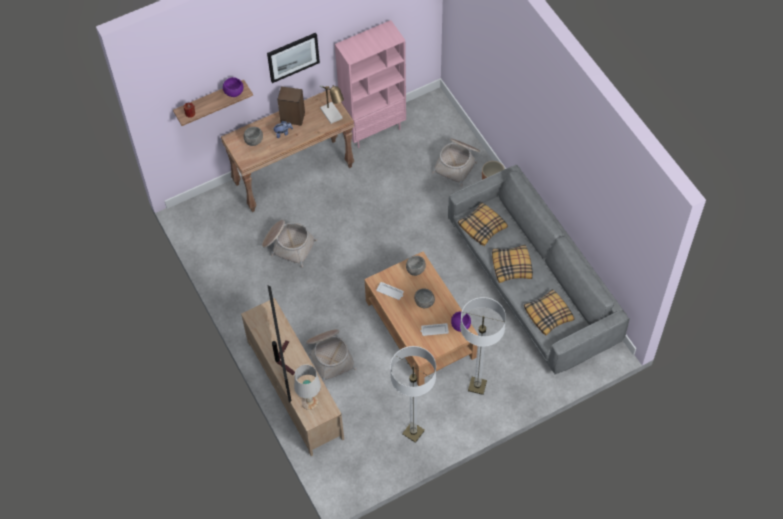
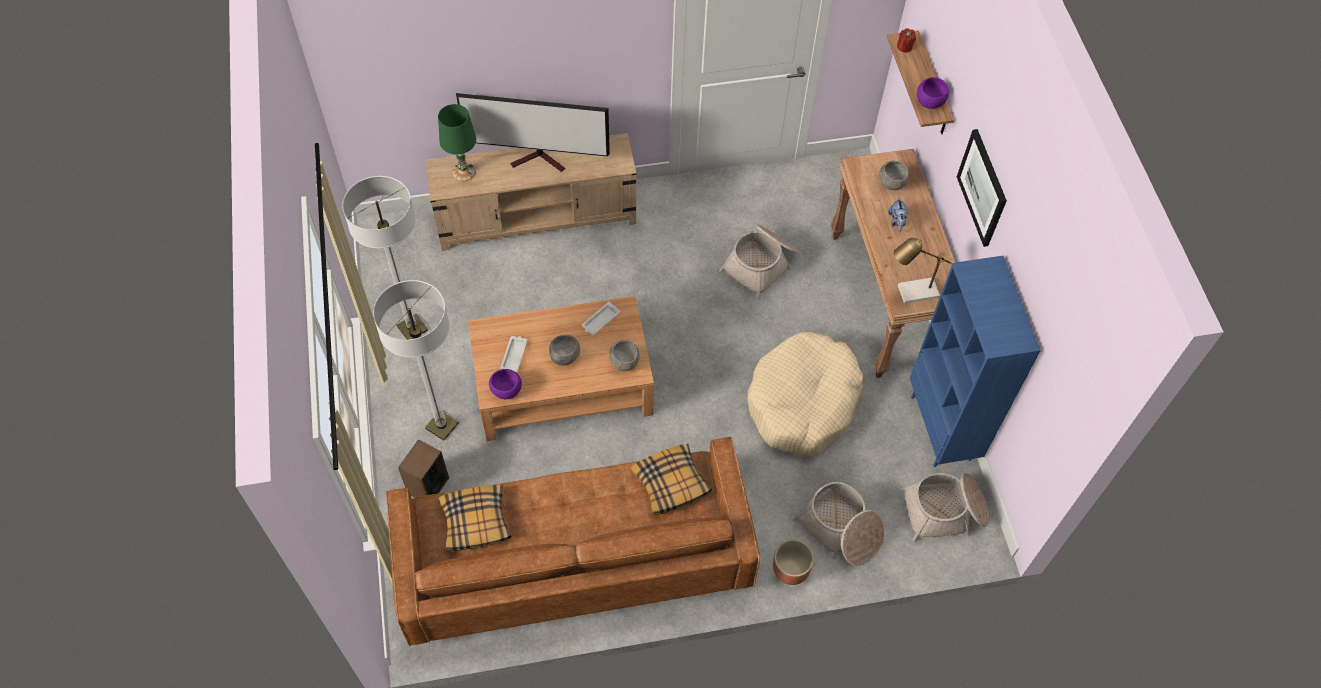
camera: 105 degrees right, 0 degrees up
(292, 117) = (923, 240): speaker -> speaker (428, 486)
(309, 401) = (464, 172): white table lamp -> green table lamp
(330, 356) = (567, 267): basket -> basket (945, 511)
(374, 130) = (942, 428): pink bookcase -> blue bookcase
(383, 199) = (803, 402): none -> beige dog bed
(512, 266) = (581, 500): pillow -> none
(531, 284) = (574, 559): grey sofa -> brown sofa

